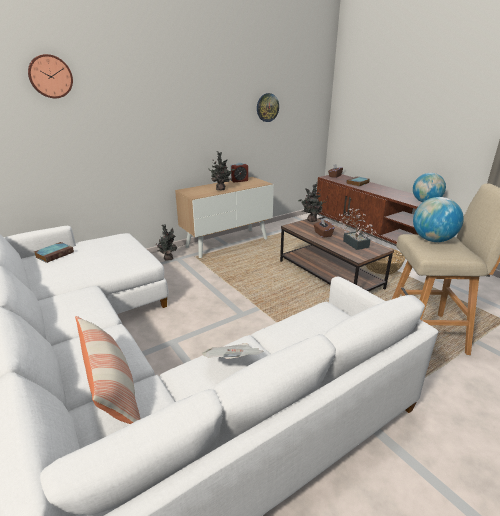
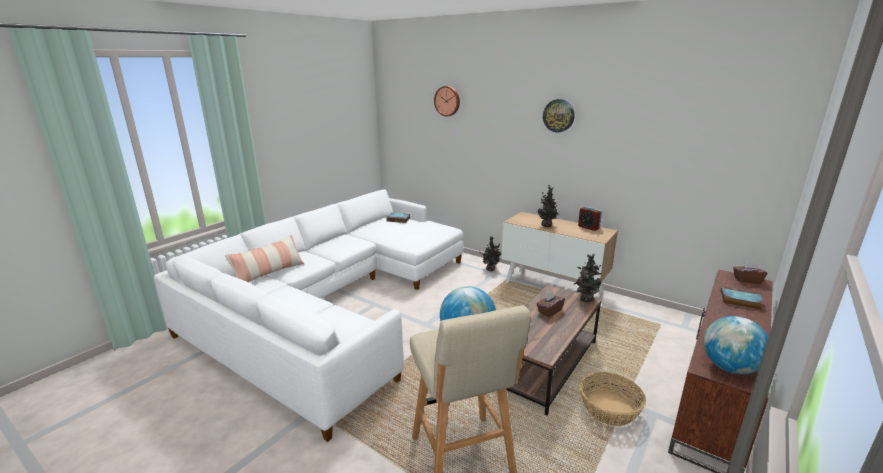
camera: 70 degrees right, 5 degrees down
(234, 363) = (293, 301): newspaper -> none
(267, 107) = (657, 152): wall clock -> wall clock (558, 115)
(354, 243) = (544, 334): potted plant -> none

